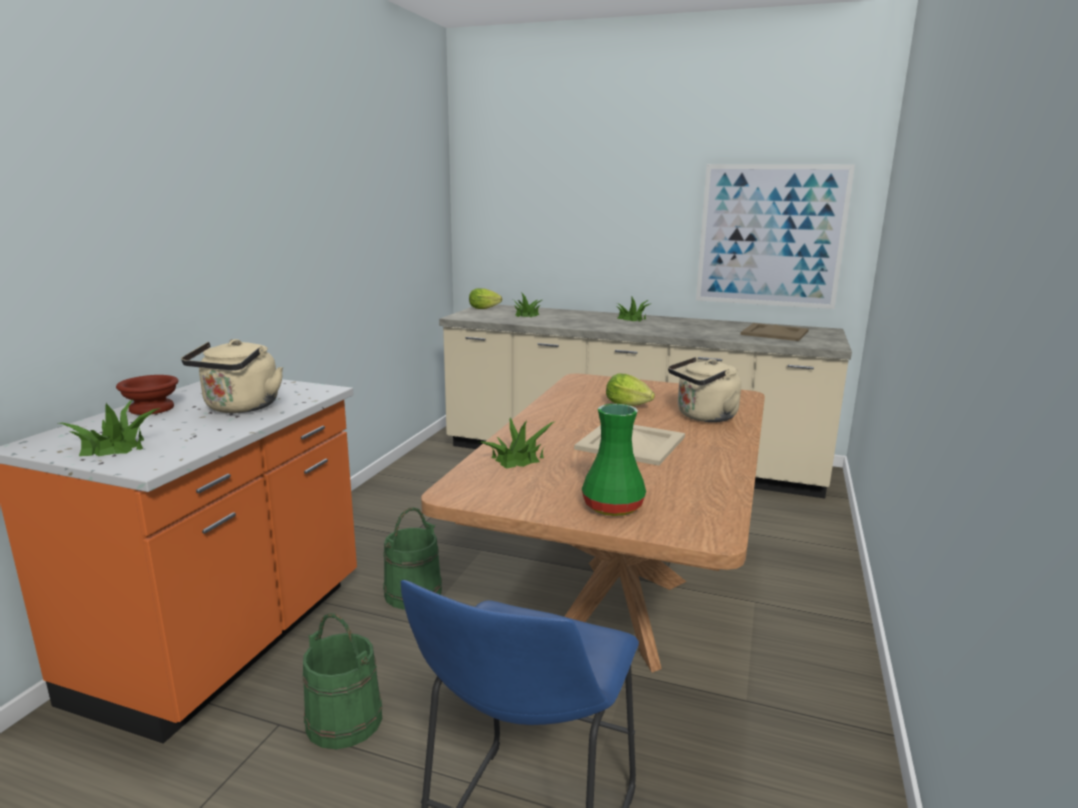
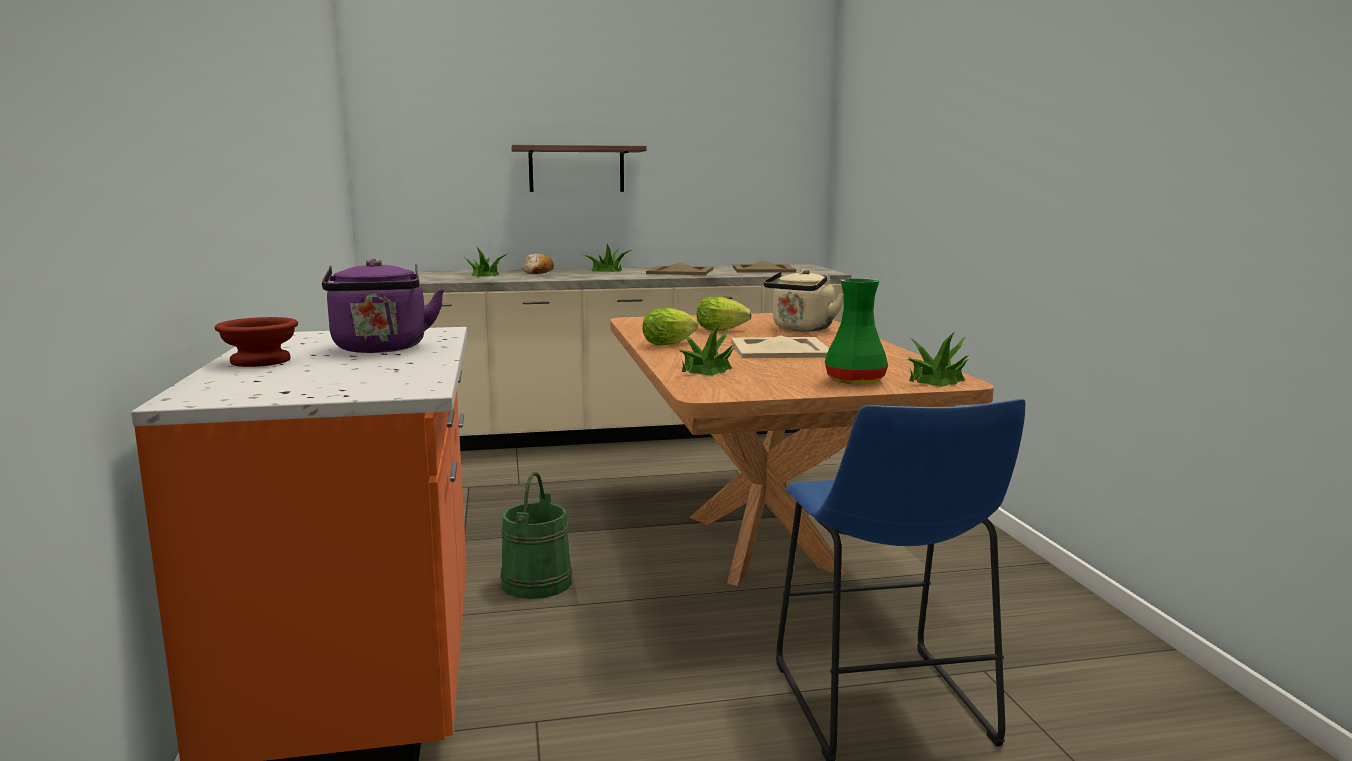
camera: 30 degrees left, 5 degrees down
(114, 447) = (319, 386): potted plant -> potted plant (937, 379)
(240, 408) = (381, 349): beige kettle -> purple kettle
(343, 720) = (604, 694): green bucket -> none
(485, 308) = (421, 274): lettuce -> lettuce (671, 344)
(572, 315) = (537, 272): none -> bread
(622, 227) = (576, 169): none -> shelf
(690, 327) = (681, 271): none -> beige tray
(770, 236) = (734, 174): picture -> none

